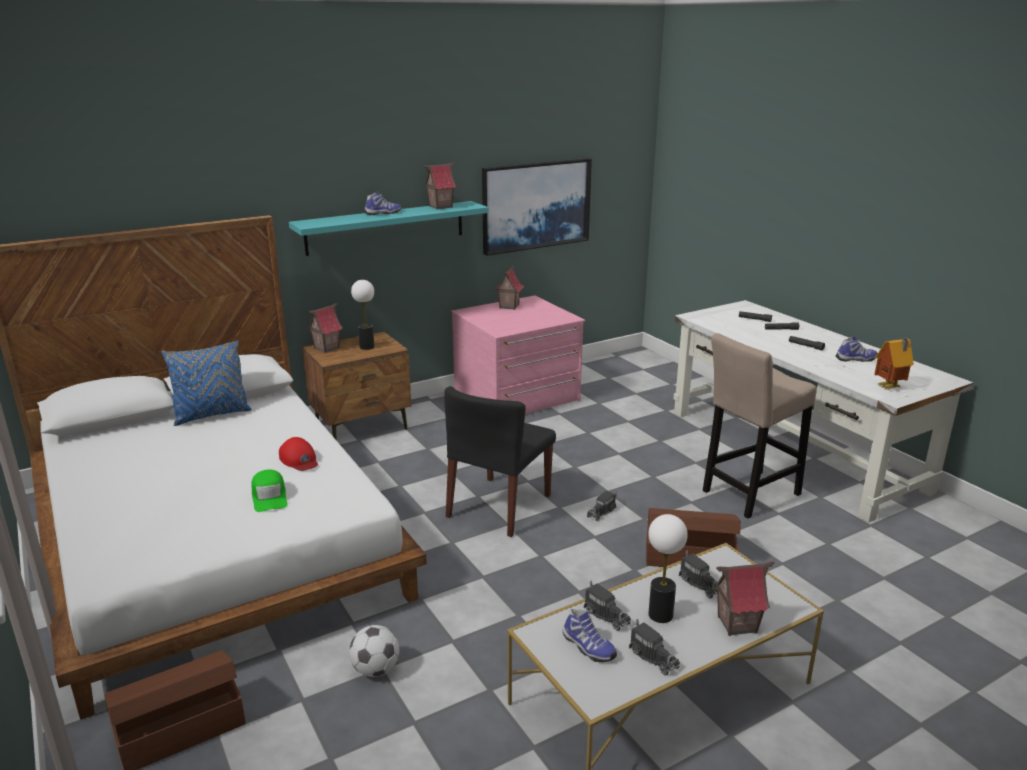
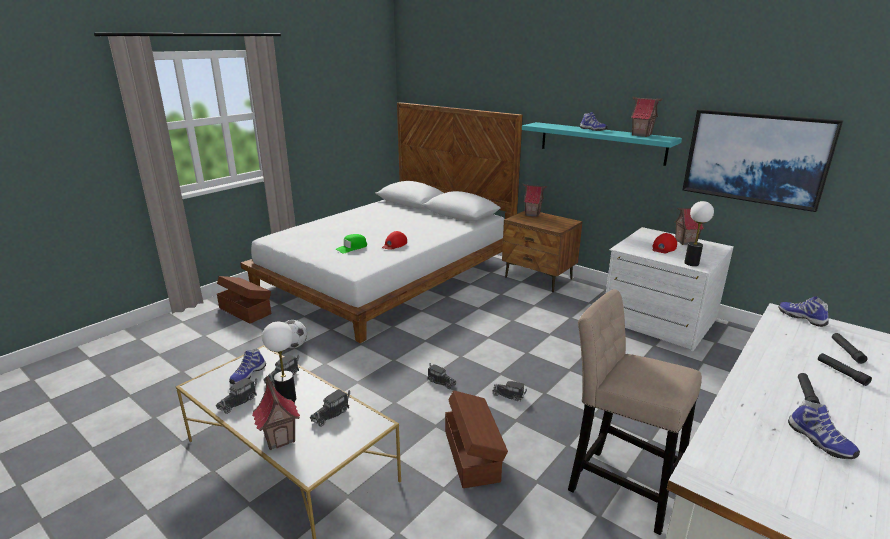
camera: 70 degrees right, 0 degrees up
(212, 415) = (431, 217): blue pillow -> none
(367, 347) = (549, 222): table lamp -> table lamp (691, 263)
(499, 506) = (481, 348): black chair -> none
(515, 317) = (663, 248): none -> red cap
(517, 396) = (658, 320): pink dresser -> white dresser
(553, 549) = (440, 381): none -> toy truck
(703, 314) = (802, 318): none -> shoe
(890, 388) = (741, 474): toy house -> none

